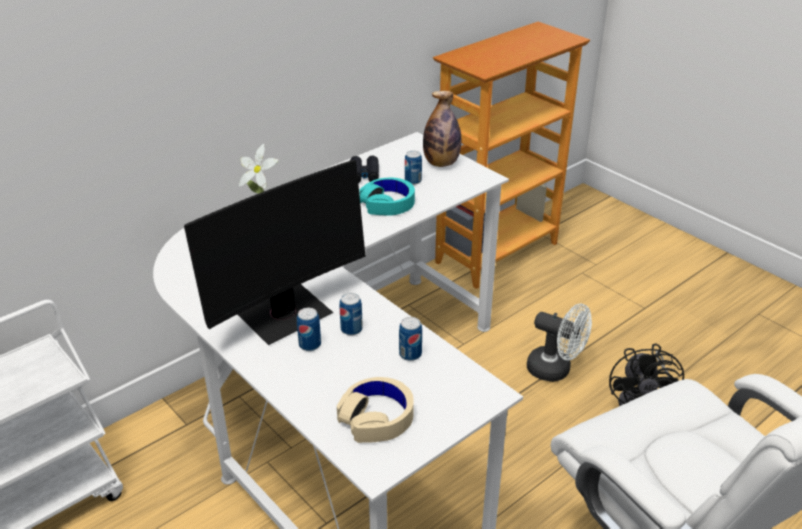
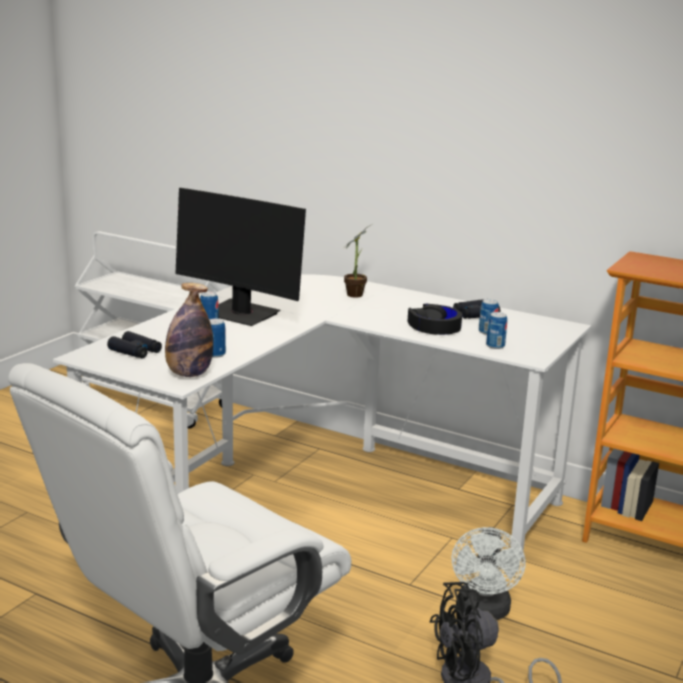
camera: 70 degrees right, 15 degrees down
(351, 329) = (236, 334): can -> can (495, 346)
(376, 417) = (135, 351): beige headphones -> black binoculars
(387, 203) = (434, 327): turquoise headphones -> black headphones
(441, 163) = (537, 339): bottle -> bottle (189, 374)

